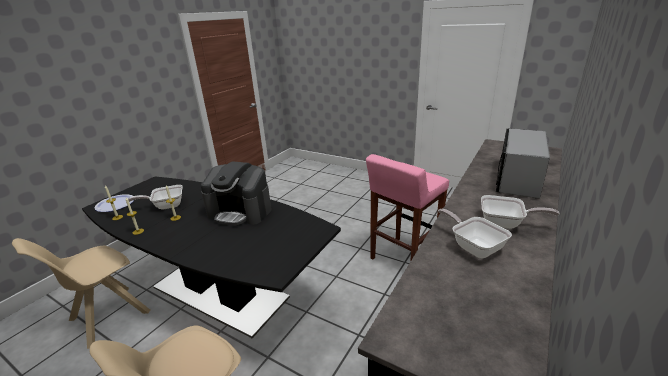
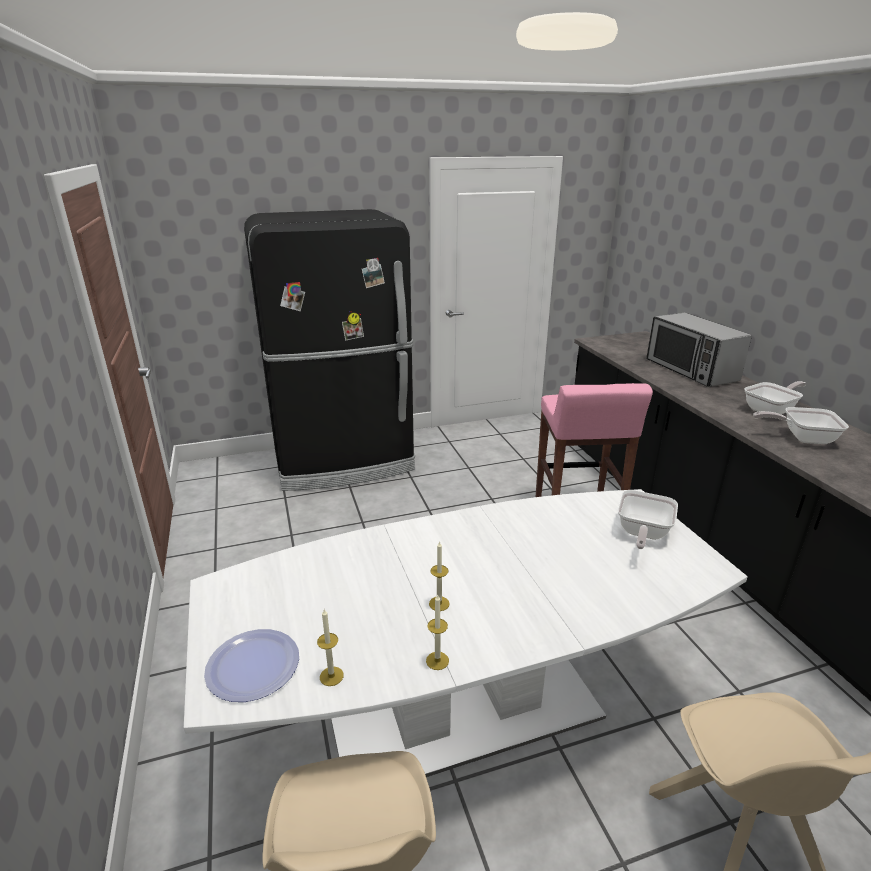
camera: 50 degrees left, 0 degrees up
(166, 206) = (370, 601): frying pan -> frying pan (642, 533)
(220, 292) = (466, 711): black dining table -> white dining table
(240, 212) = (504, 538): coffee machine -> none
(345, 179) = (344, 461): none -> black fridge

